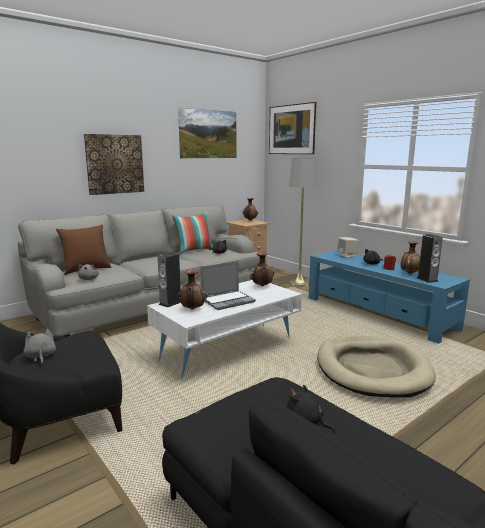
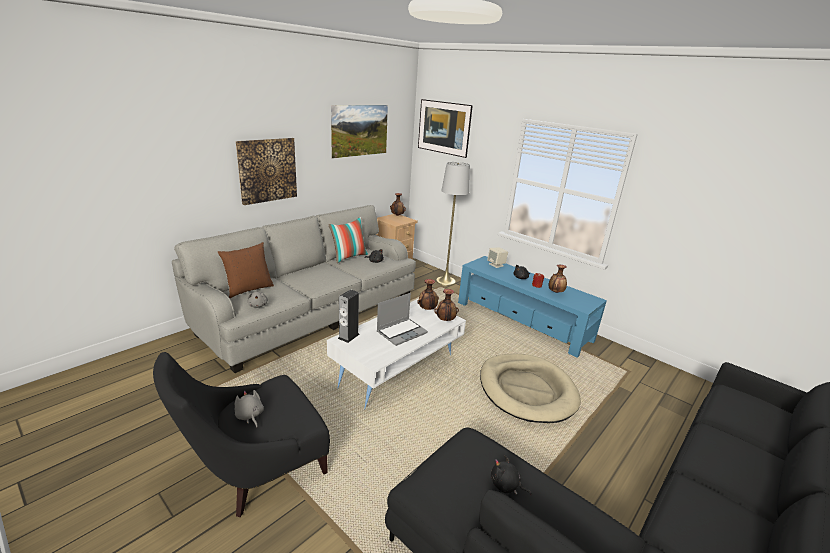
camera: 10 degrees left, 10 degrees up
(192, 309) = (372, 345): vase -> vase (445, 320)
(427, 279) = (571, 301): speaker -> none

